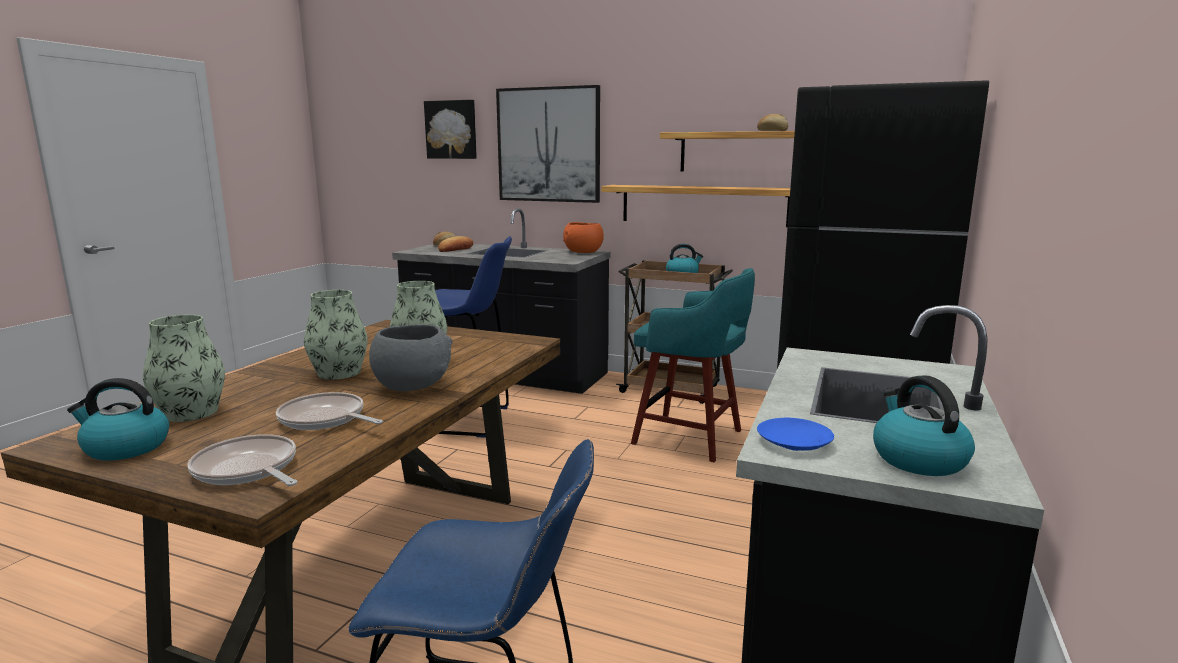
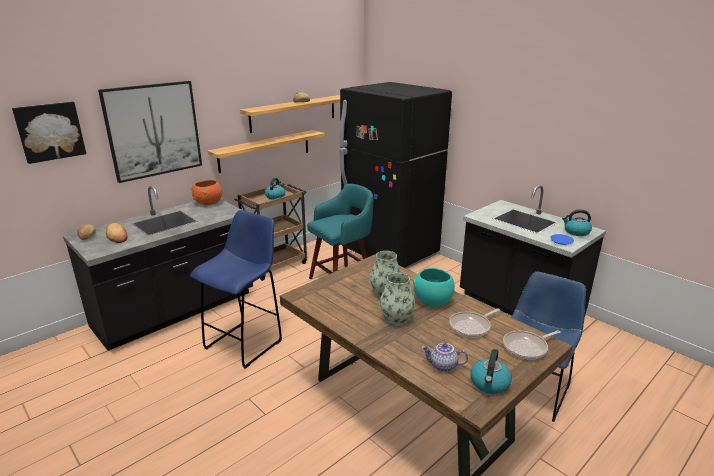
camera: 65 degrees left, 10 degrees up
(190, 412) = (443, 366): vase -> teapot
(412, 385) = (432, 301): grey bowl -> turquoise bowl

